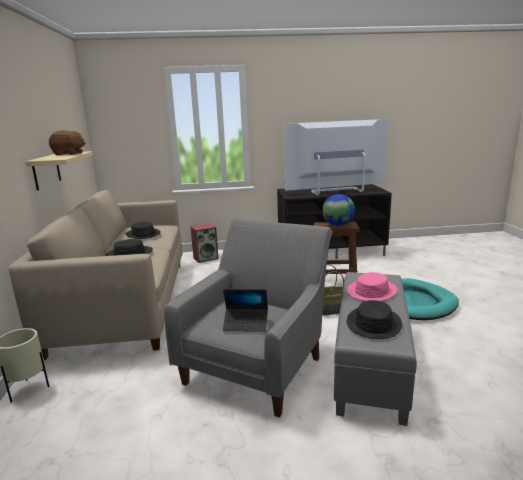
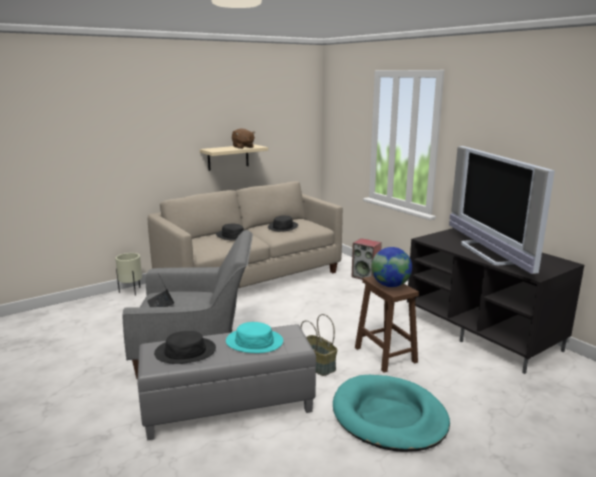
camera: 60 degrees right, 0 degrees up
(335, 191) = (489, 253): television -> television turned 150 degrees counterclockwise
(371, 291) = (254, 342): pink hat -> turquoise hat

